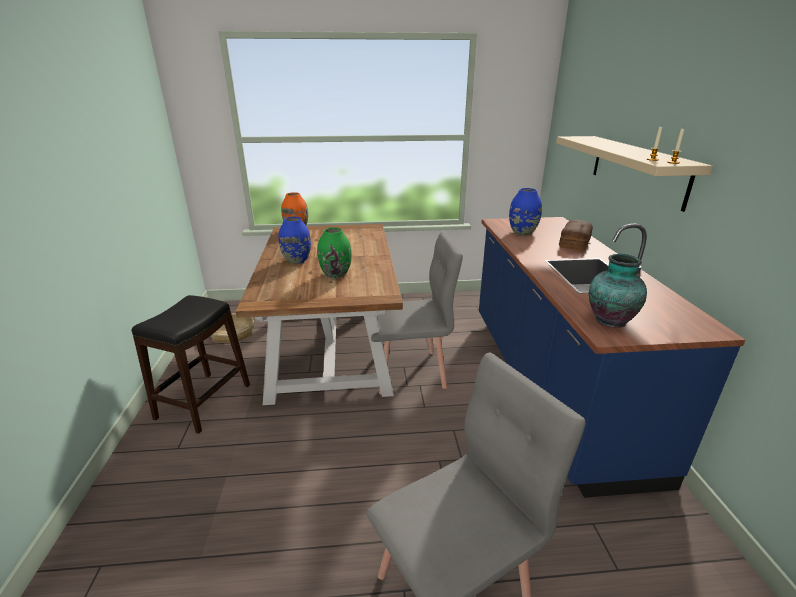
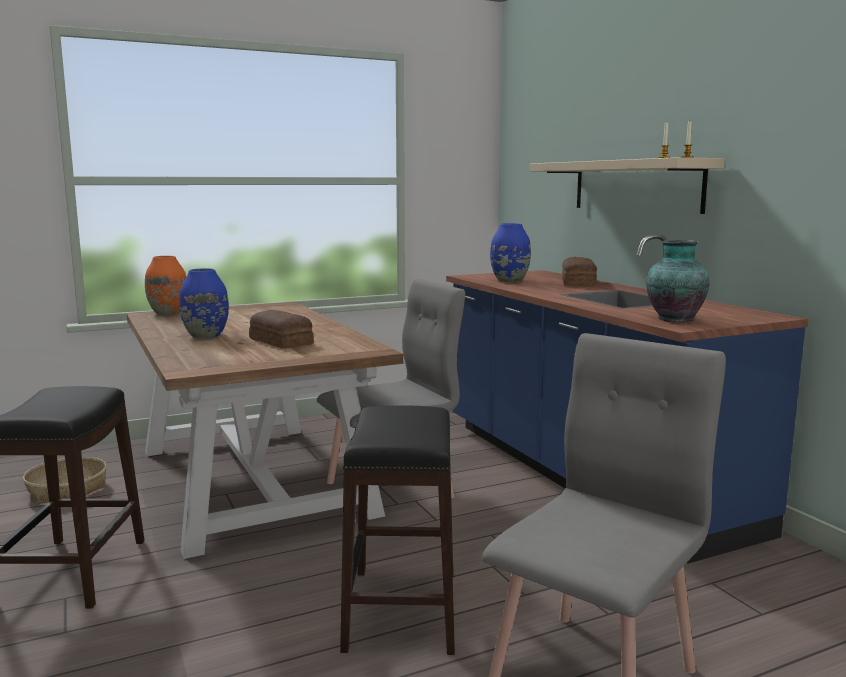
camera: 20 degrees left, 15 degrees down
(336, 274) = (281, 341): green vase -> bread
(360, 485) = (400, 610): none -> black stool

